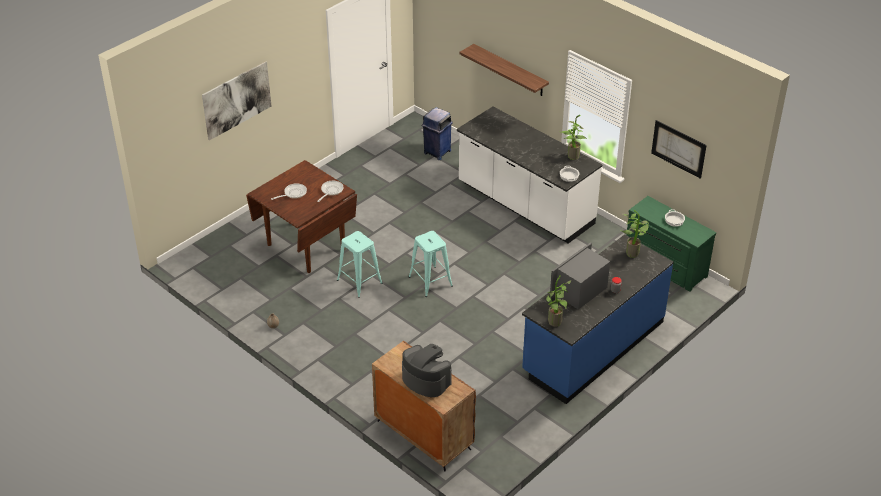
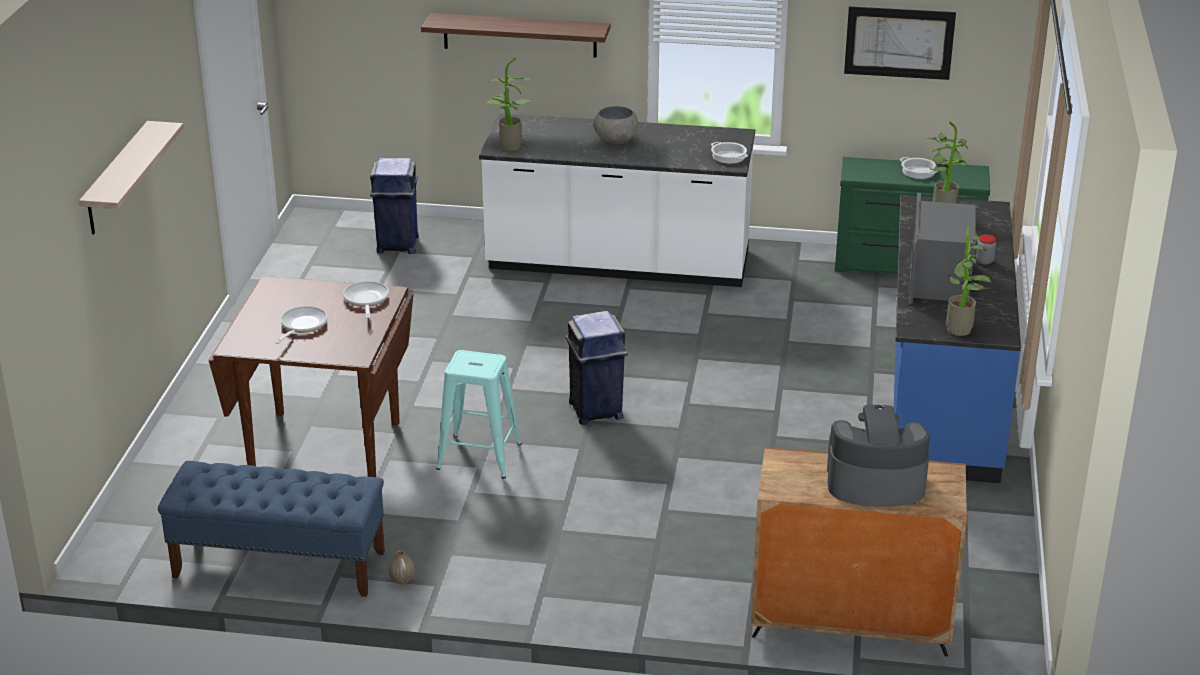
camera: 35 degrees left, 10 degrees down
(236, 296) = (278, 564): none -> blue bench
(237, 100) = (117, 179): picture -> shelf
(430, 281) = (596, 411): turquoise stool -> blue trash can
(527, 144) = (616, 140): none -> grey bowl
(571, 157) = (700, 134): potted plant -> potted plant (509, 147)

